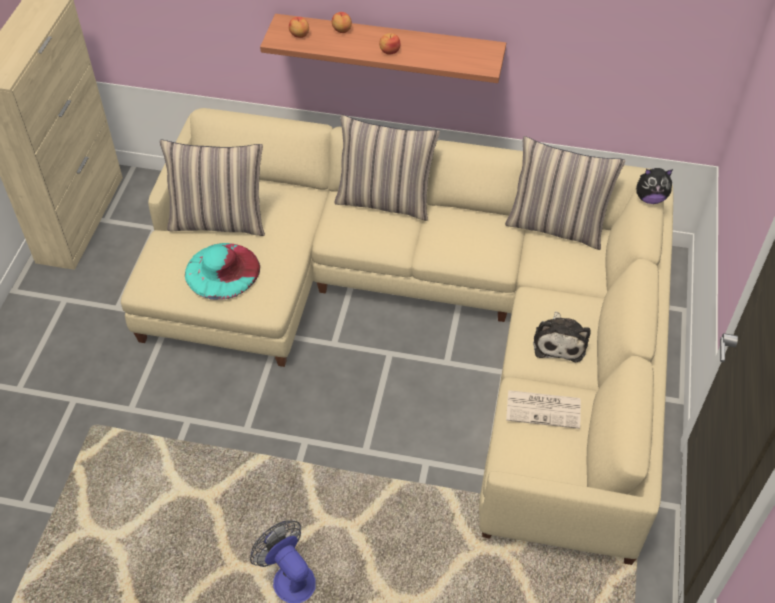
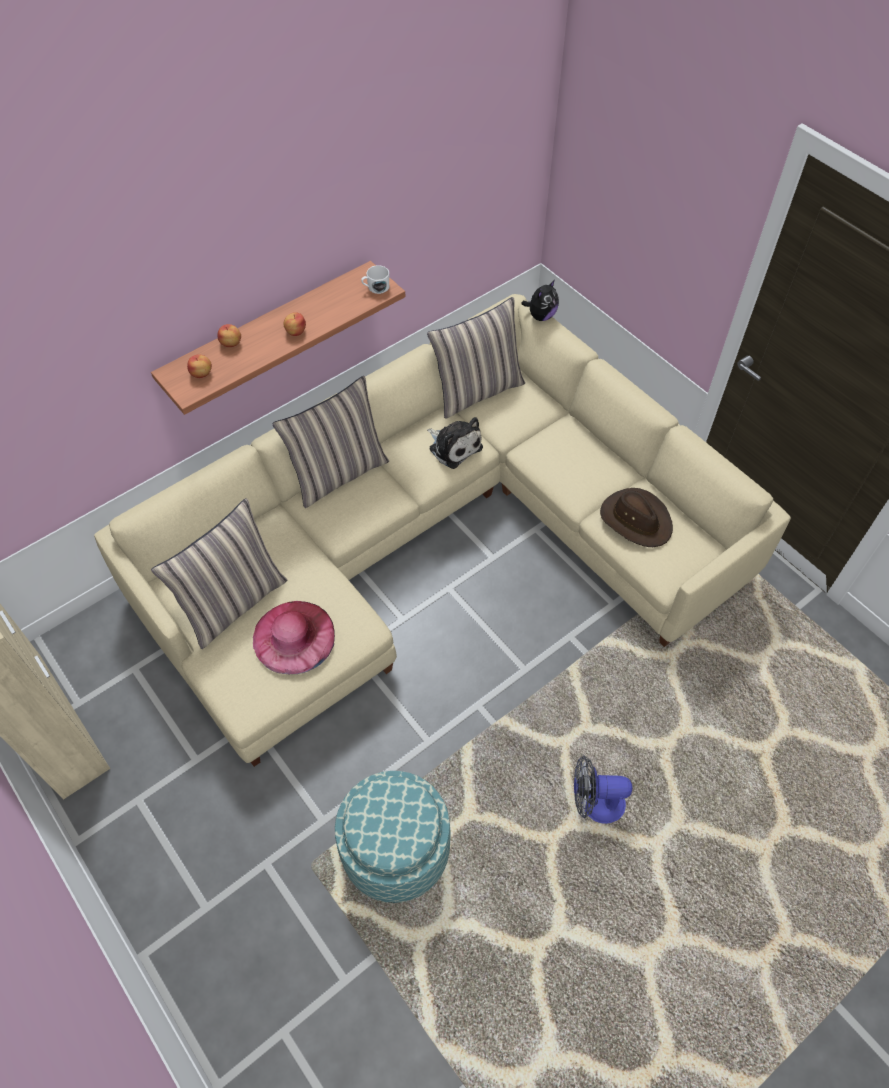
camera: 50 degrees left, 5 degrees up
(142, 468) = (395, 850): none -> ottoman
(222, 270) = (294, 637): turquoise hat -> pink hat
(482, 61) = (375, 287): none -> white mug
(544, 409) = (636, 520): newspaper -> brown hat
(559, 341) = (584, 467): plush toy -> plush toy (454, 446)

